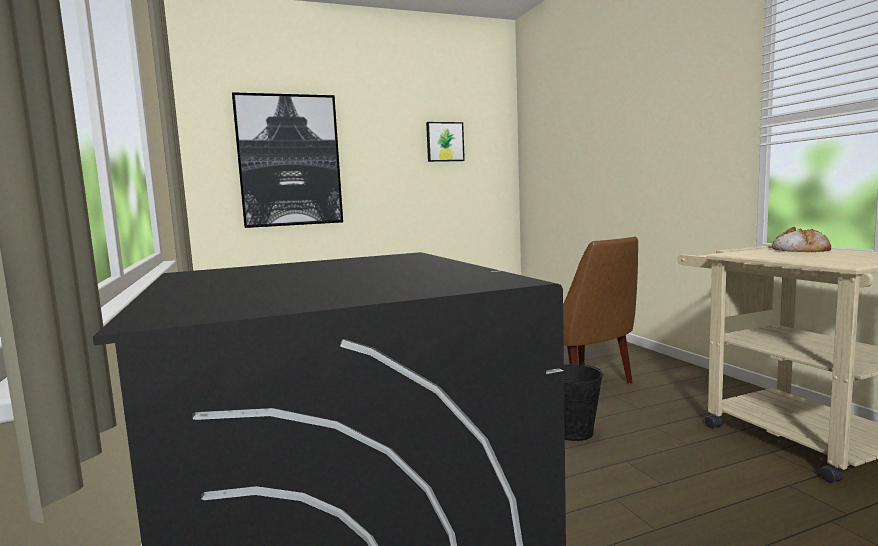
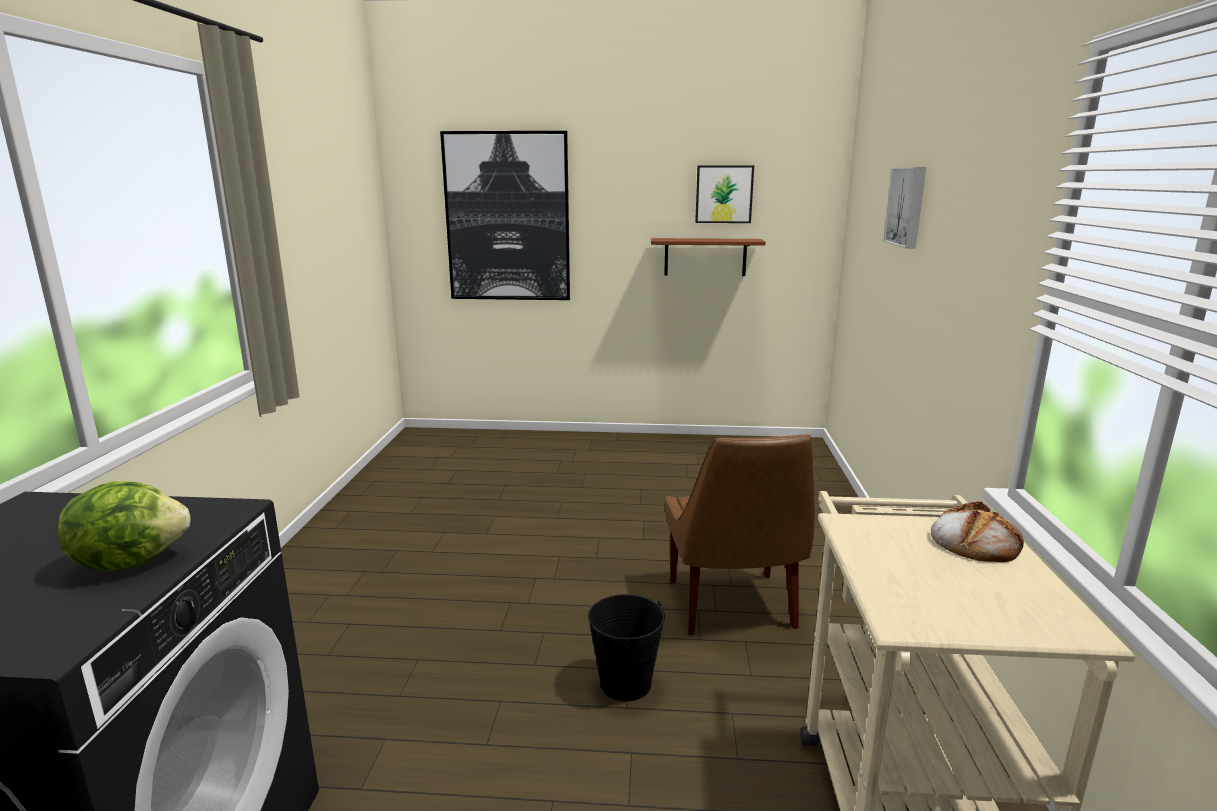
camera: 25 degrees right, 10 degrees up
(413, 266) = (132, 561): none -> lettuce
(436, 185) = (705, 257): none -> brown shelf
(596, 126) = (908, 206): none -> picture

